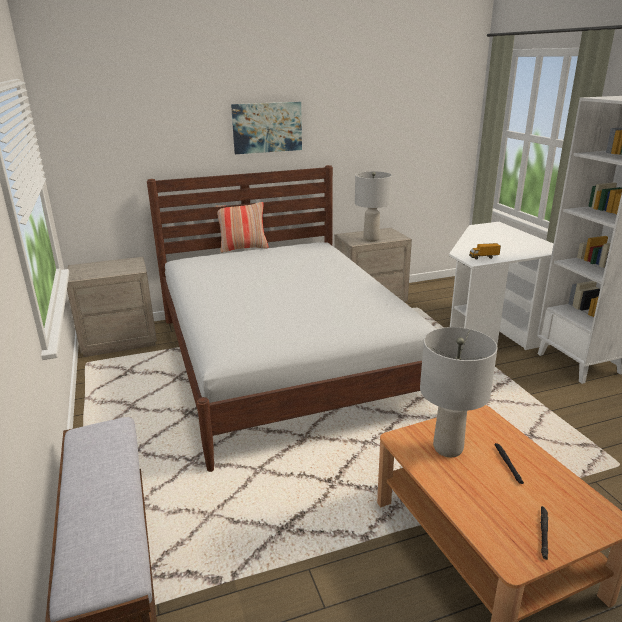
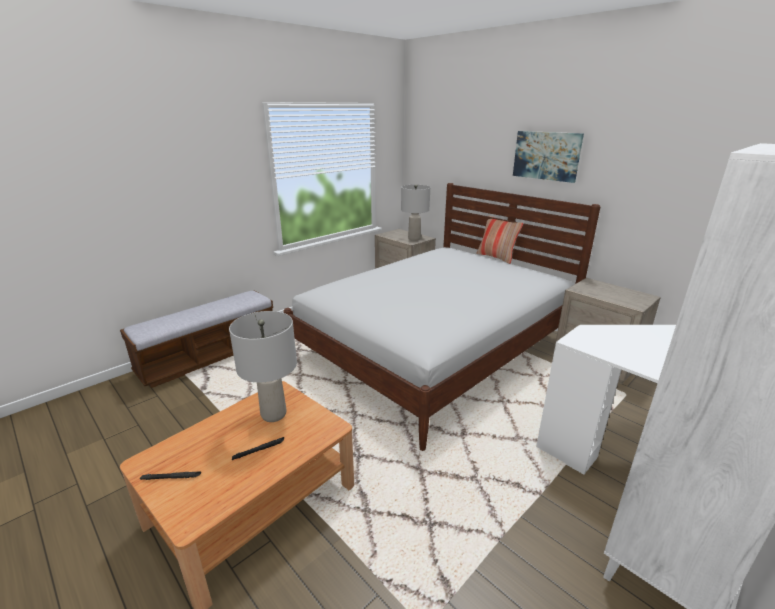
camera: 65 degrees right, 0 degrees up
(371, 239) = (602, 294): grey table lamp -> grey table lamp (414, 238)
(483, 257) = (597, 345): toy truck -> none

